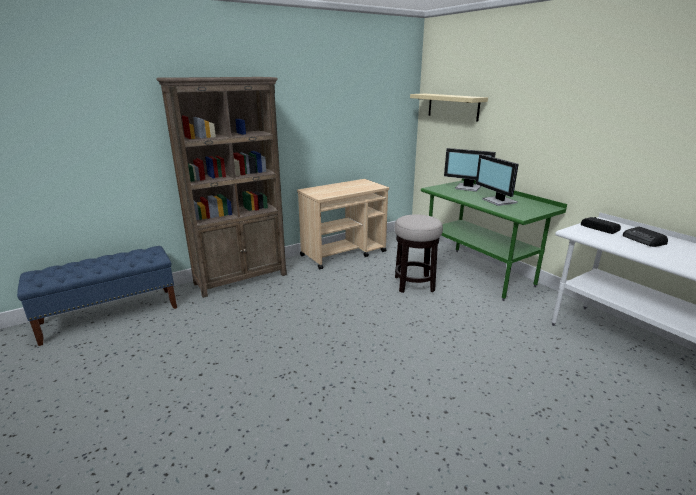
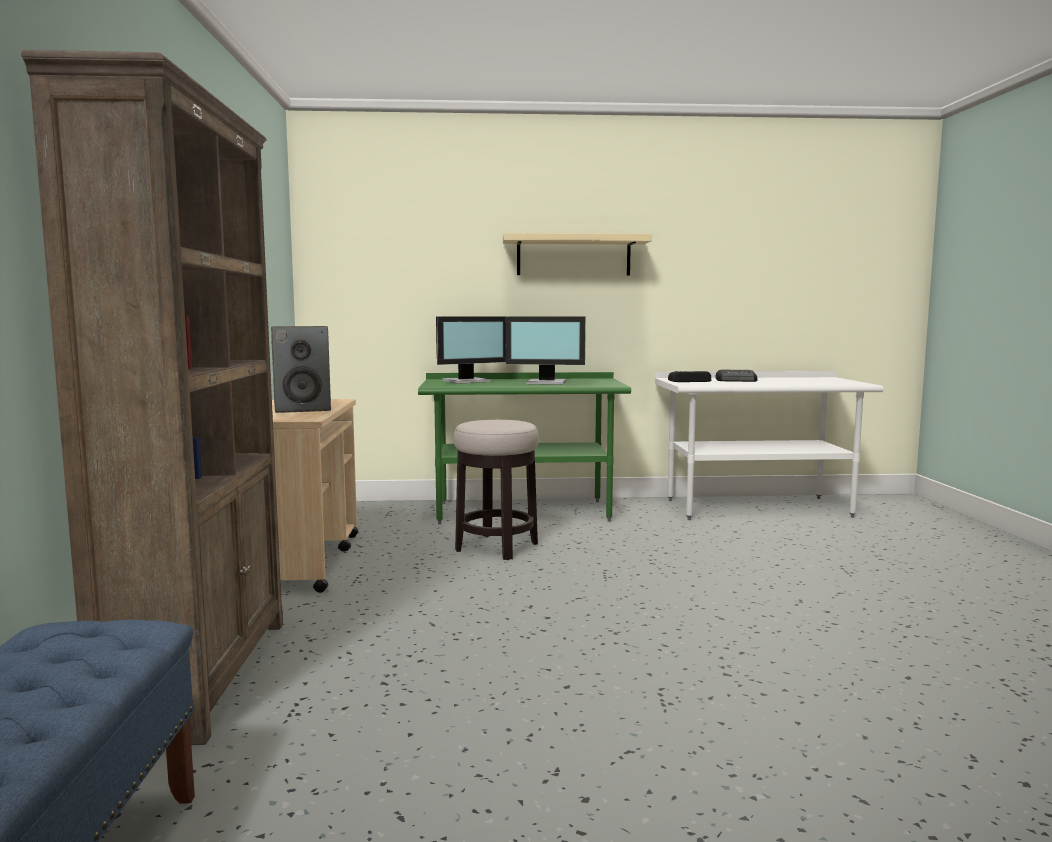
camera: 60 degrees left, 15 degrees down
(344, 189) = (303, 409): none -> speaker
(453, 106) = (382, 259): beige shelf -> beige shelf (573, 256)

